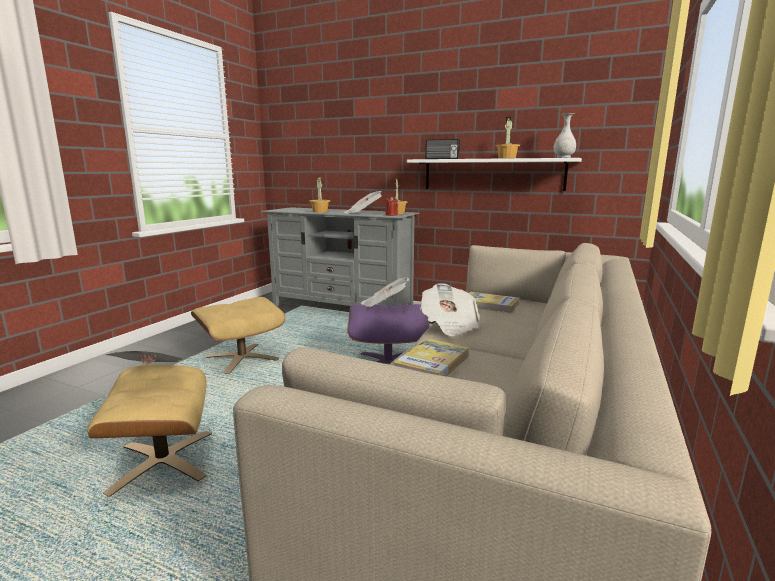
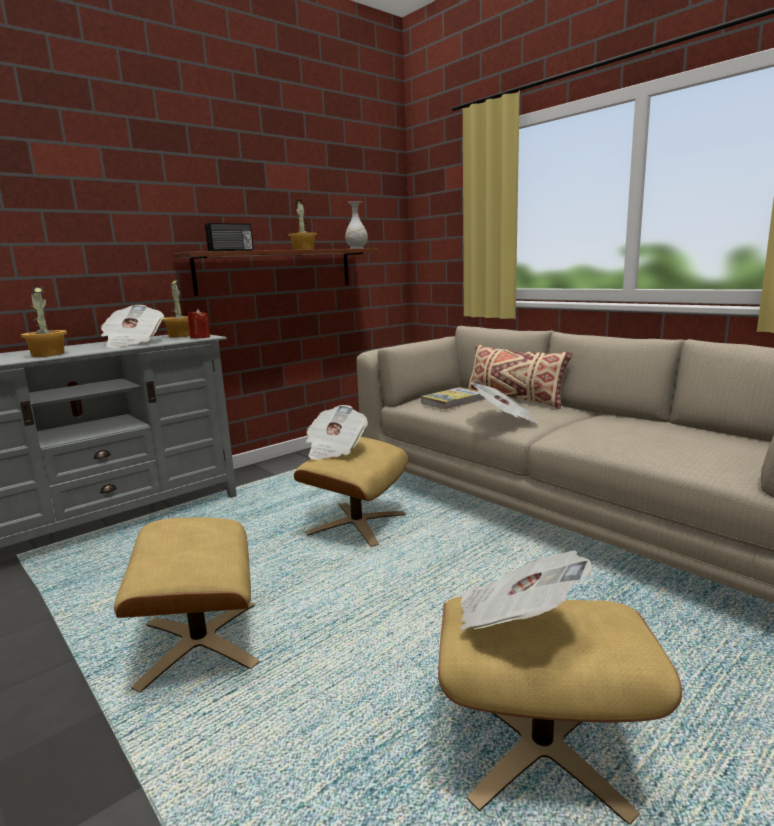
camera: 65 degrees left, 0 degrees up
(388, 363) = (356, 523): purple ottoman -> beige ottoman
(432, 363) = (612, 436): book -> none
(492, 174) = (276, 270): white shelf -> brown shelf
(533, 323) = (514, 399): none -> beige pillow

